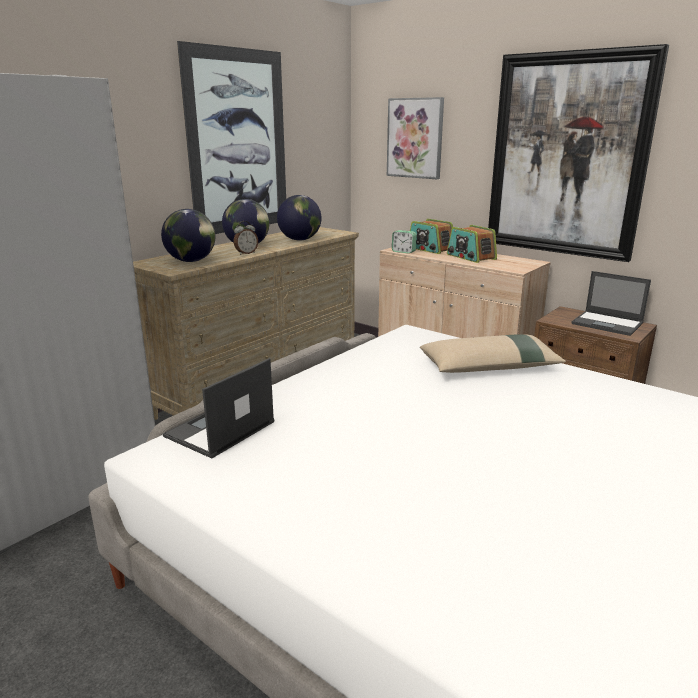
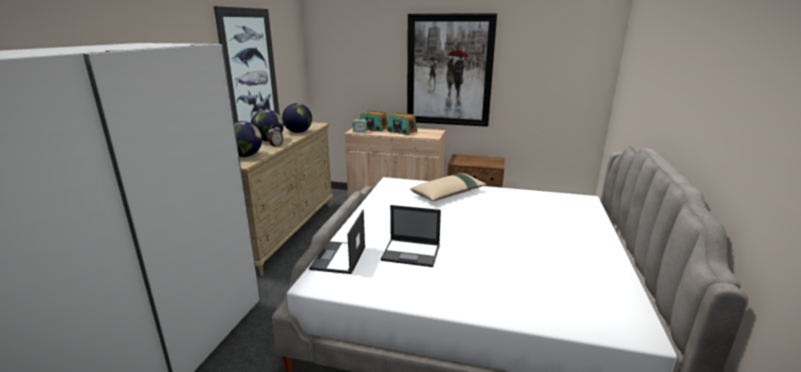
camera: 25 degrees left, 0 degrees up
(415, 138) = (353, 61): picture -> none
(608, 324) = (483, 160): laptop -> laptop (411, 253)

